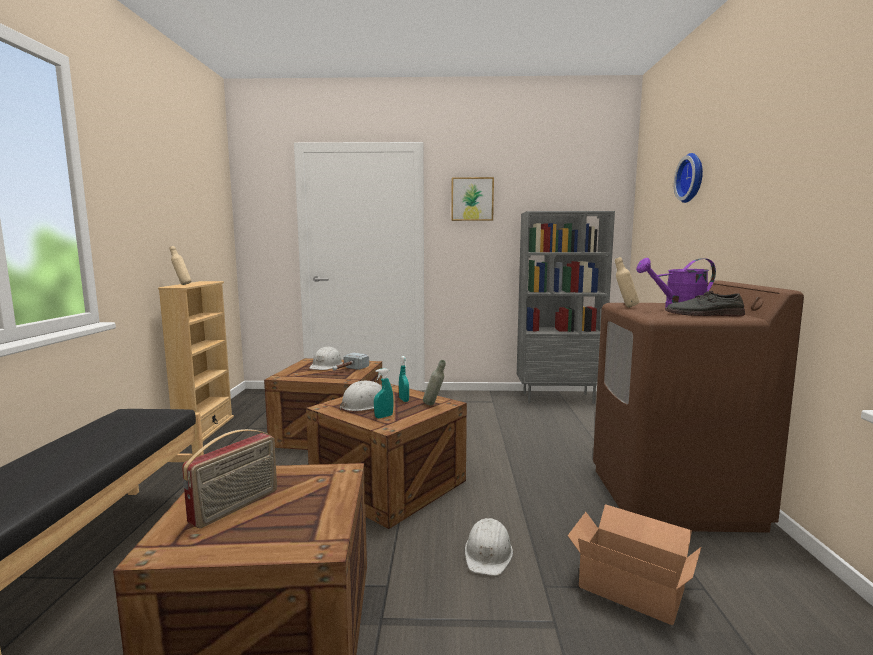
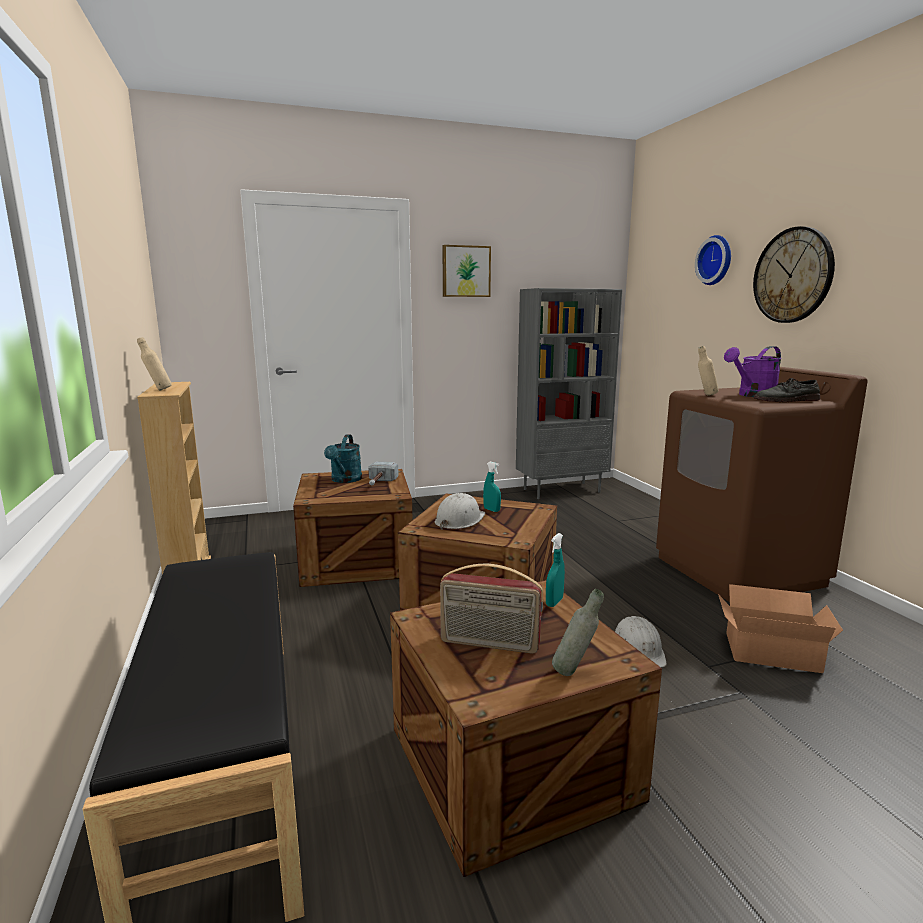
camera: 20 degrees left, 5 degrees up
(236, 507) = (489, 644): radio -> radio turned 90 degrees clockwise
(326, 365) = (345, 480): white hard hat -> turquoise watering can
(383, 416) = (497, 530): turquoise spray bottle -> turquoise spray bottle (554, 602)
(434, 405) = (530, 512): grey bottle -> grey bottle (575, 673)
(748, 186) = (793, 275): none -> wall clock

